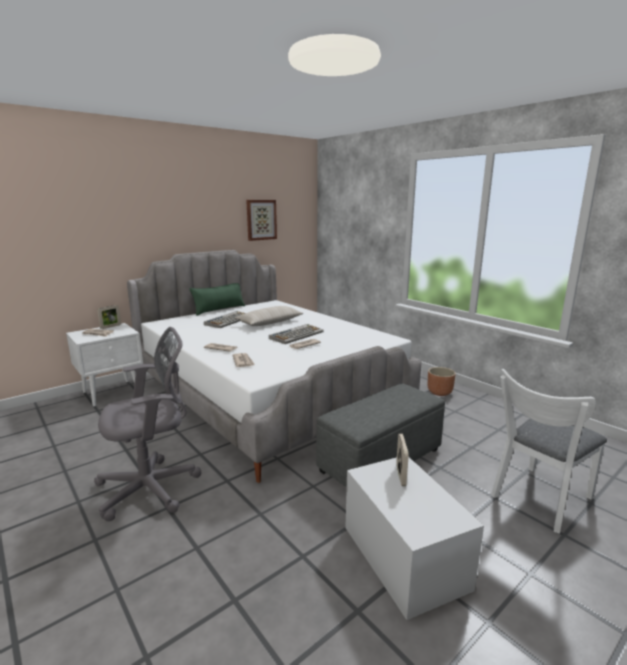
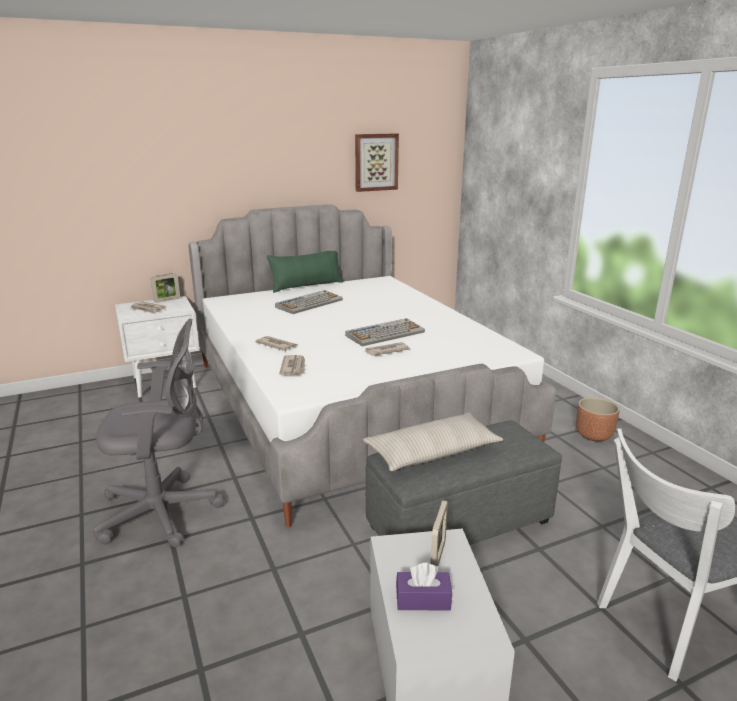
camera: 15 degrees right, 5 degrees up
(269, 322) = (360, 311): beige pillow -> beige pillow (432, 452)
(406, 504) = (423, 599): none -> purple tissue box

